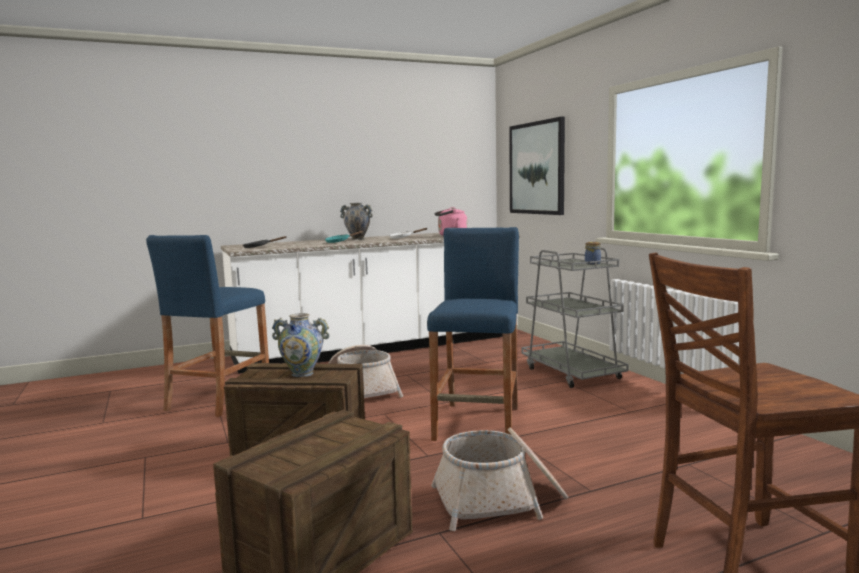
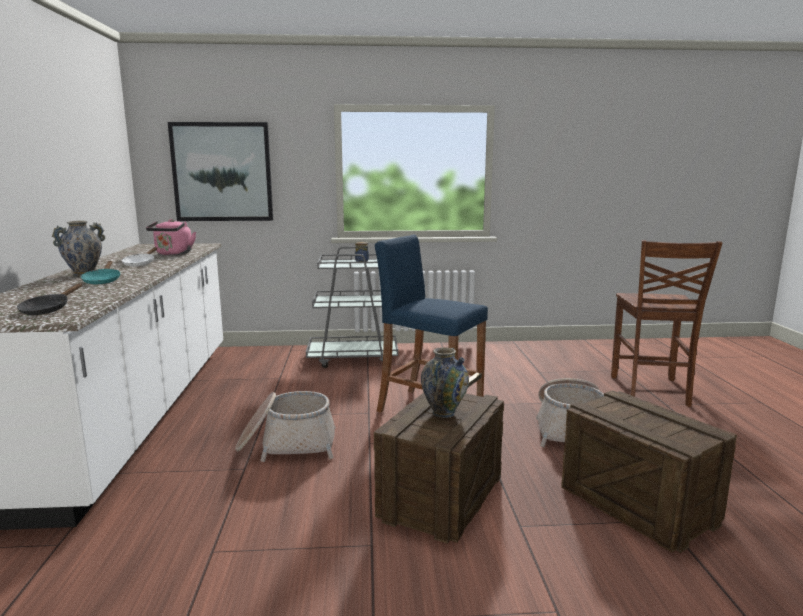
camera: 70 degrees left, 5 degrees up
(219, 399) = (187, 549): blue stool -> none

